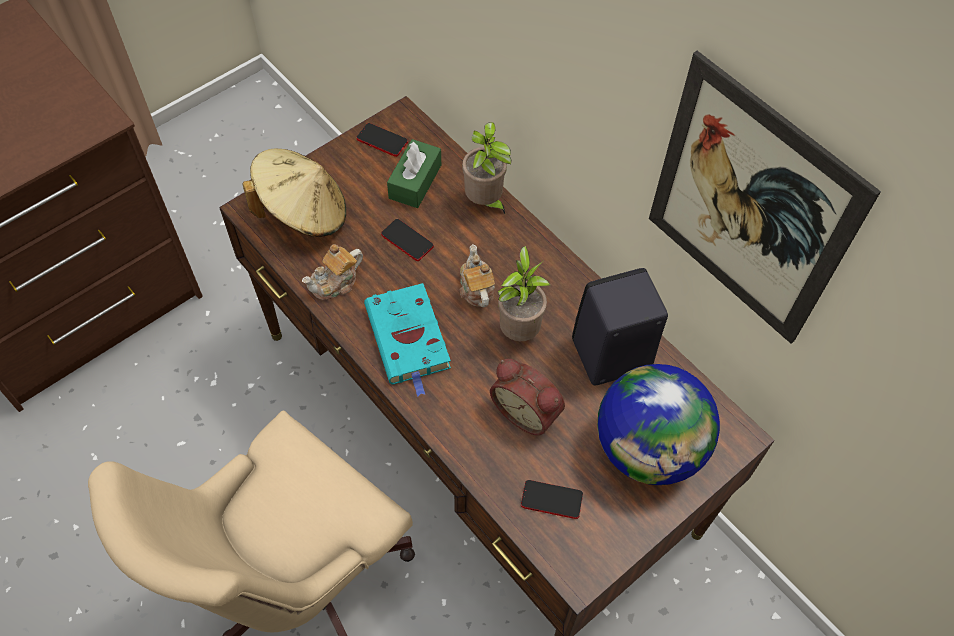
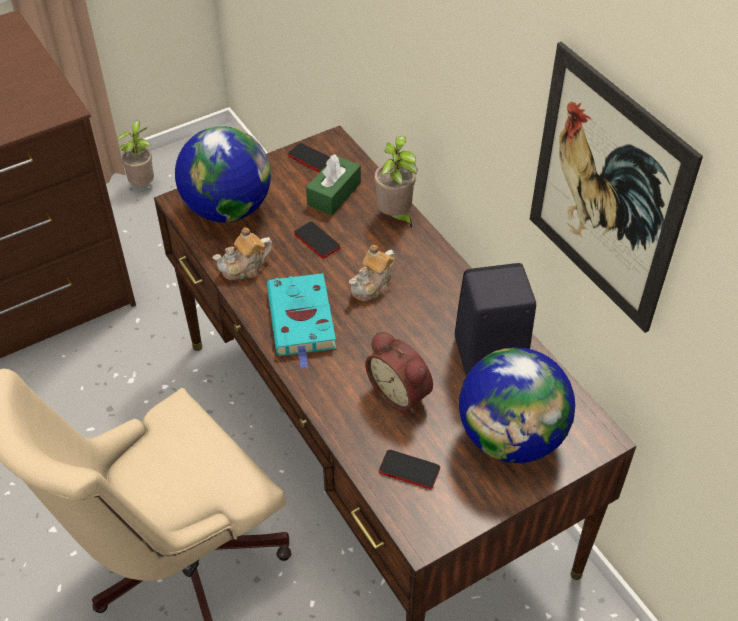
camera: 10 degrees right, 10 degrees down
(303, 212) = (227, 208): beige hat -> globe
(476, 288) = (373, 286): teapot -> teapot turned 135 degrees counterclockwise
(519, 330) = (406, 324): potted plant -> potted plant (143, 184)

